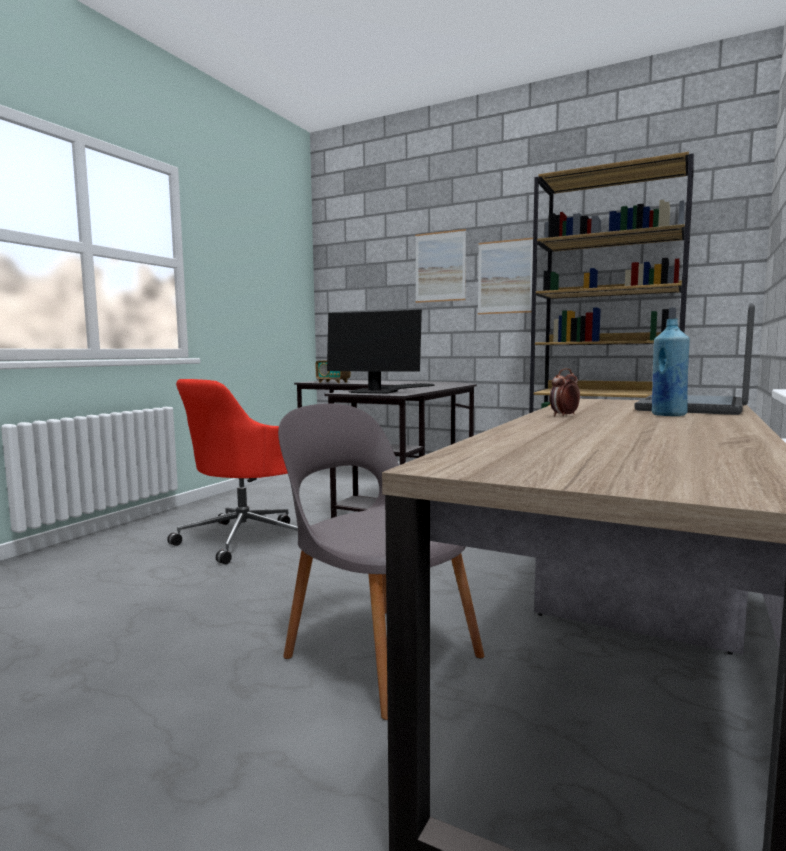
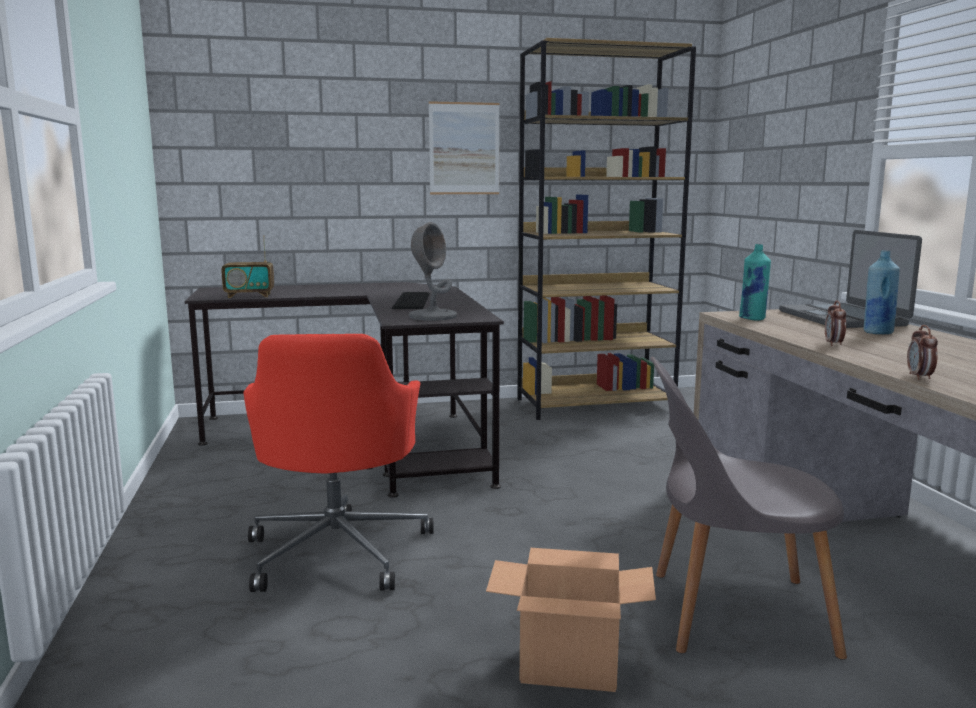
camera: 40 degrees left, 5 degrees up
(210, 634) = (567, 667): none -> cardboard box
(374, 392) = (433, 316): monitor -> grey table lamp
(440, 267) = (375, 127): picture -> none
(503, 434) = (919, 377): none -> alarm clock
(590, 402) = (752, 318): none -> turquoise bottle

